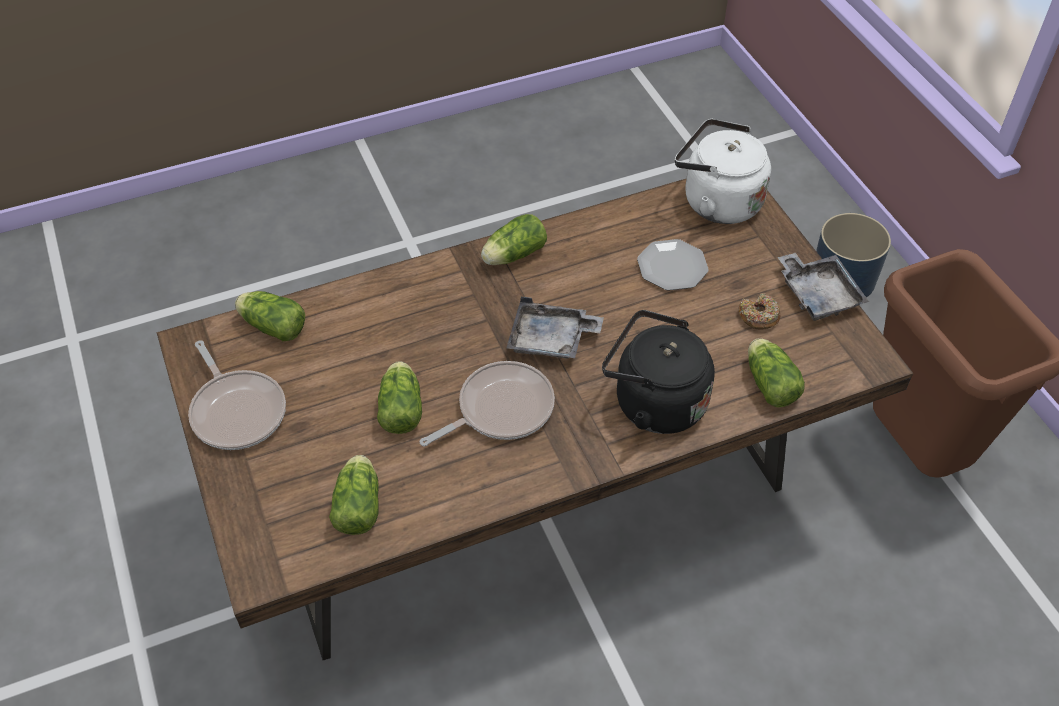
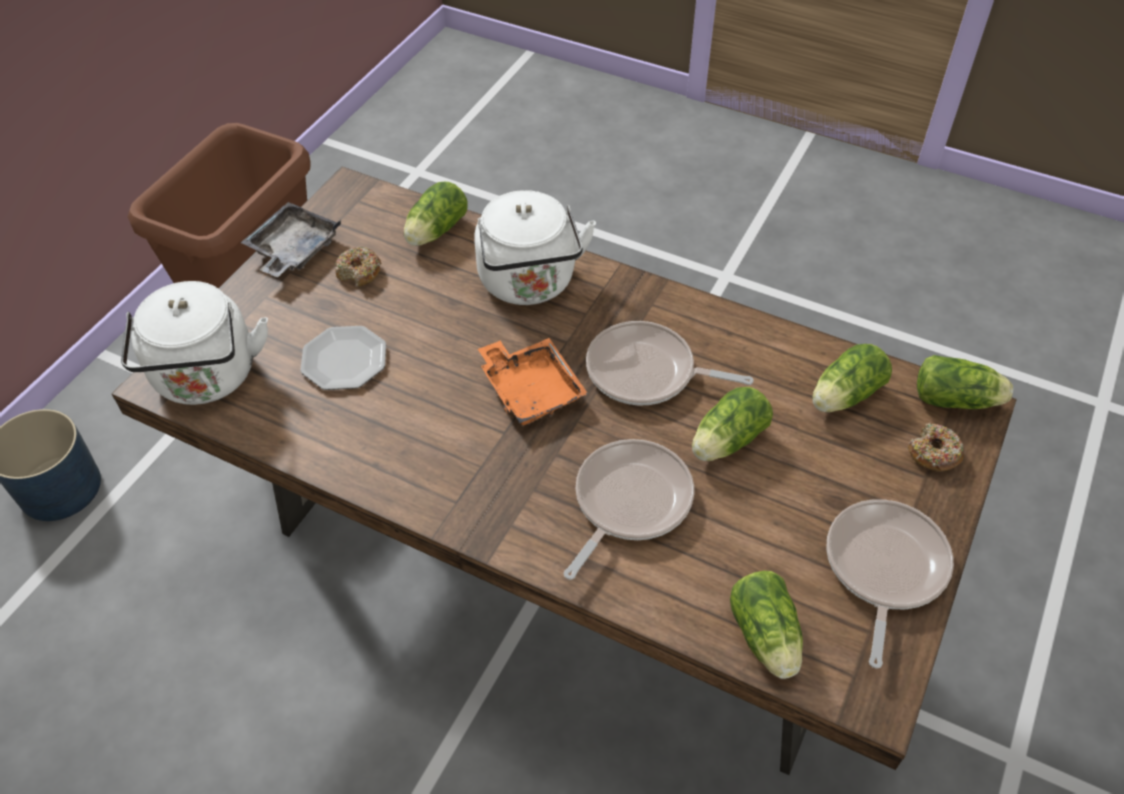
camera: 130 degrees left, 0 degrees up
(262, 512) = (933, 453): none -> donut
(416, 329) = (628, 502): none -> frying pan
(512, 255) = (446, 496): lettuce -> lettuce (958, 400)
(551, 340) = (531, 389): grey tray -> orange tray
(654, 402) = (529, 284): black kettle -> white kettle

